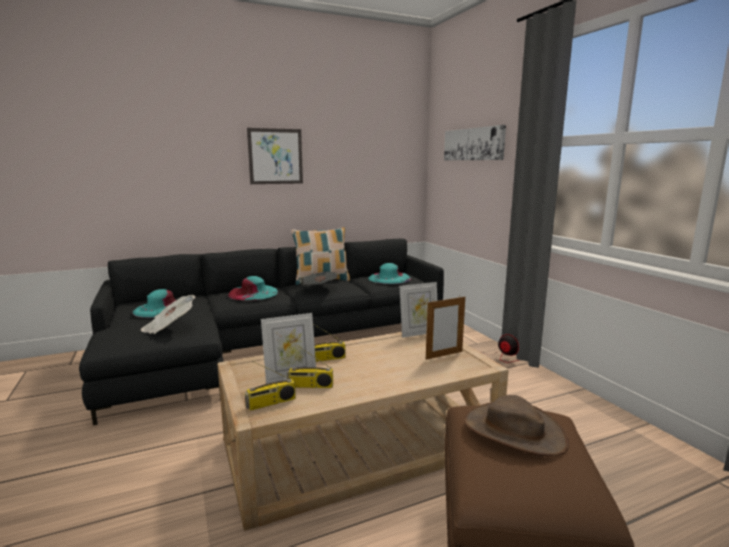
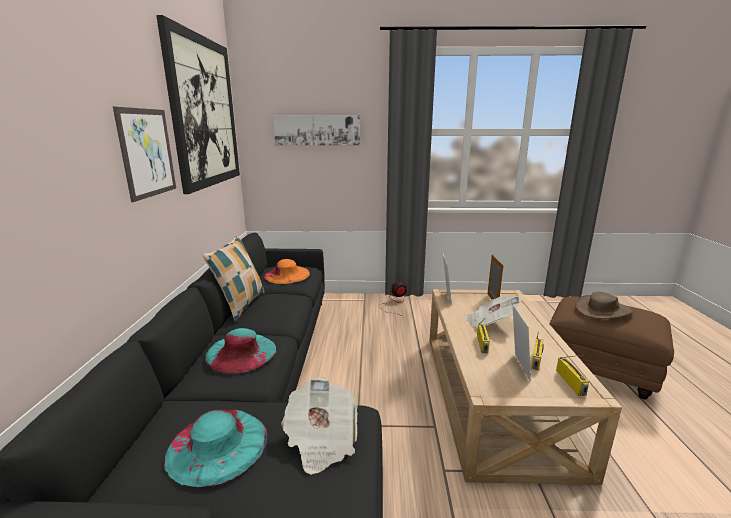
camera: 65 degrees left, 5 degrees up
(319, 289) = (278, 311): newspaper -> newspaper (490, 323)
(365, 131) = (204, 113): none -> picture
(389, 278) = (287, 275): turquoise hat -> orange hat

